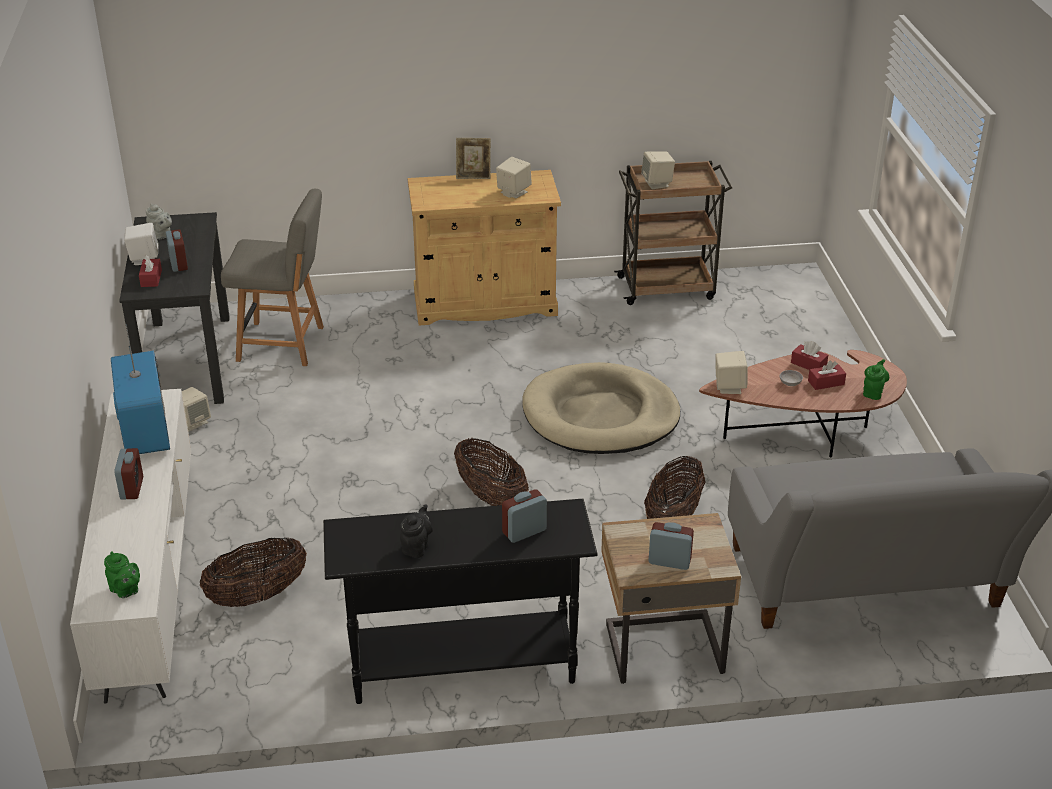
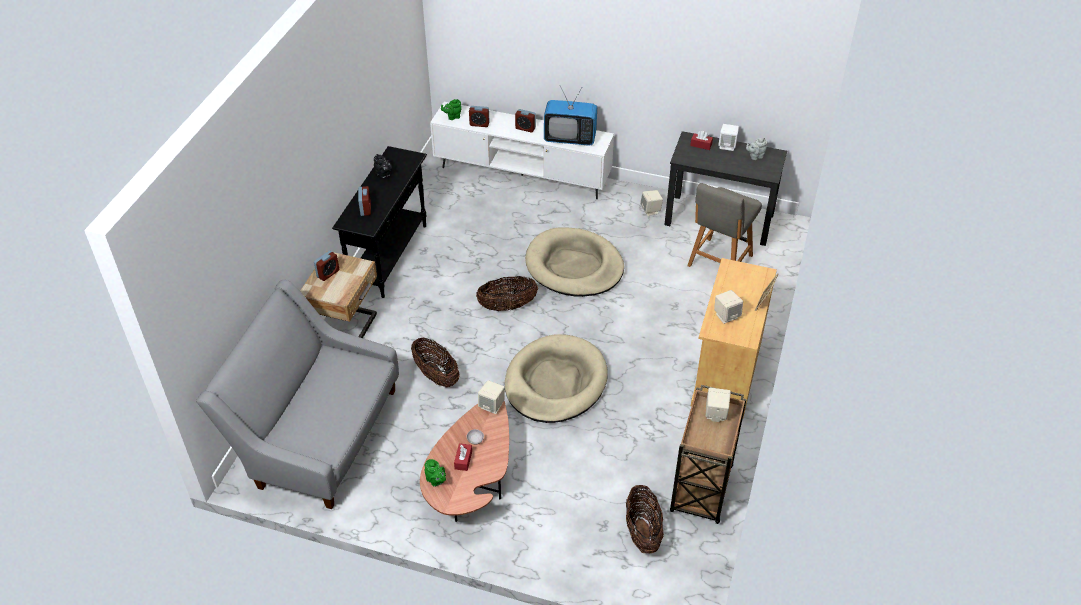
camera: 115 degrees right, 10 degrees up
(178, 264) = (713, 157): alarm clock -> alarm clock (479, 124)
(257, 596) = (488, 205): basket -> basket (642, 532)
(364, 459) = (574, 266): none -> beige dog bed
(808, 364) = (490, 462): red tissue box -> none

